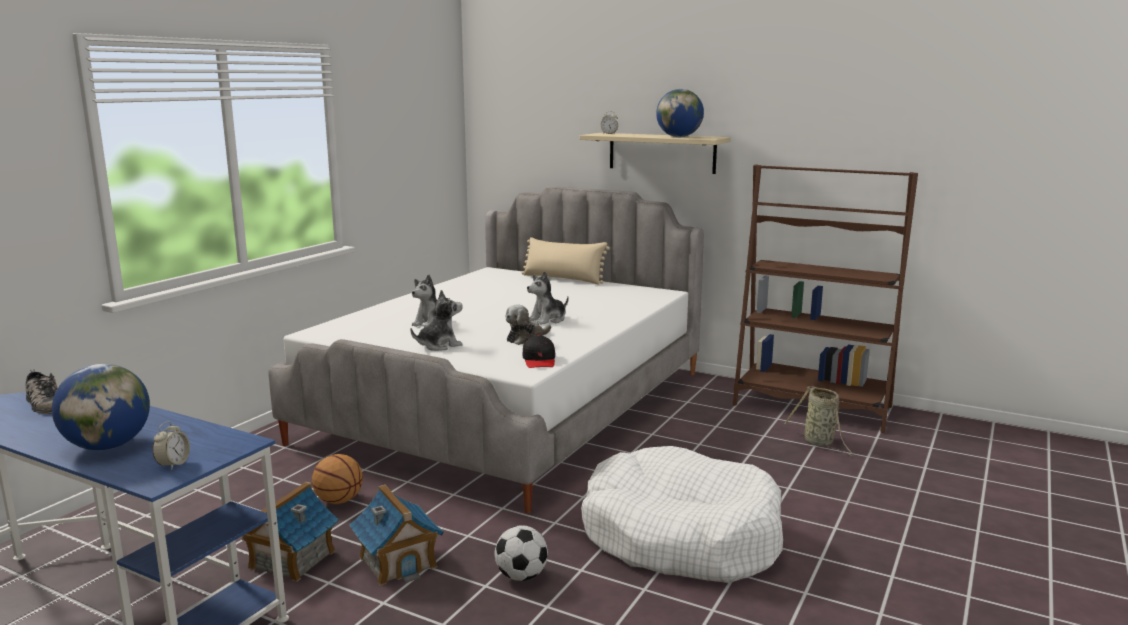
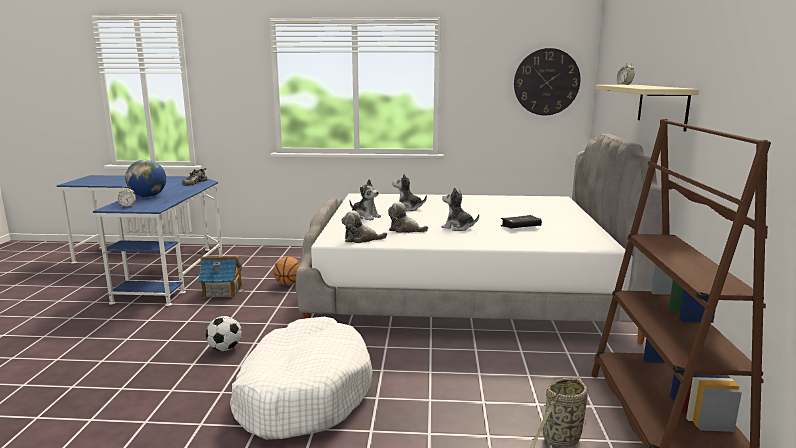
camera: 65 degrees right, 0 degrees up
(398, 561) = (229, 314): toy house -> none
(431, 132) = (546, 82): none -> wall clock
(539, 360) = (361, 239): black cap -> plush toy
(563, 279) = (578, 215): beige pillow -> none
(577, 301) = (520, 227): none -> black book
(679, 137) = (646, 87): globe -> none

